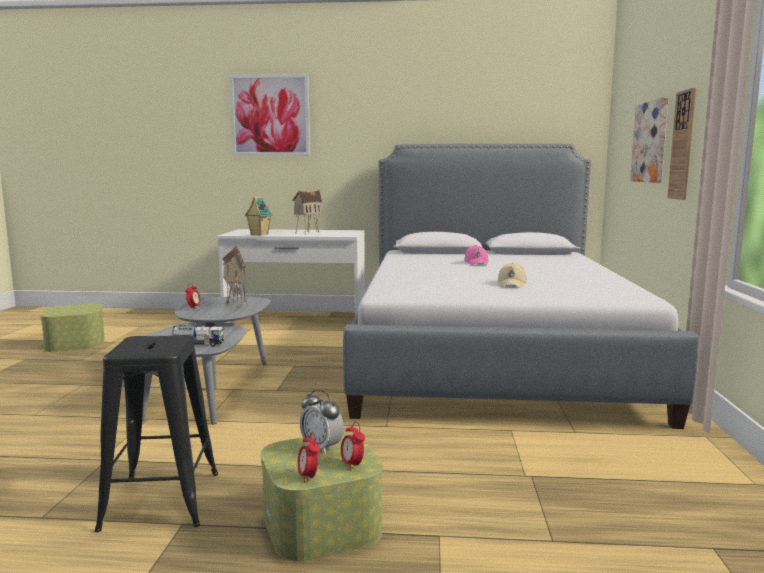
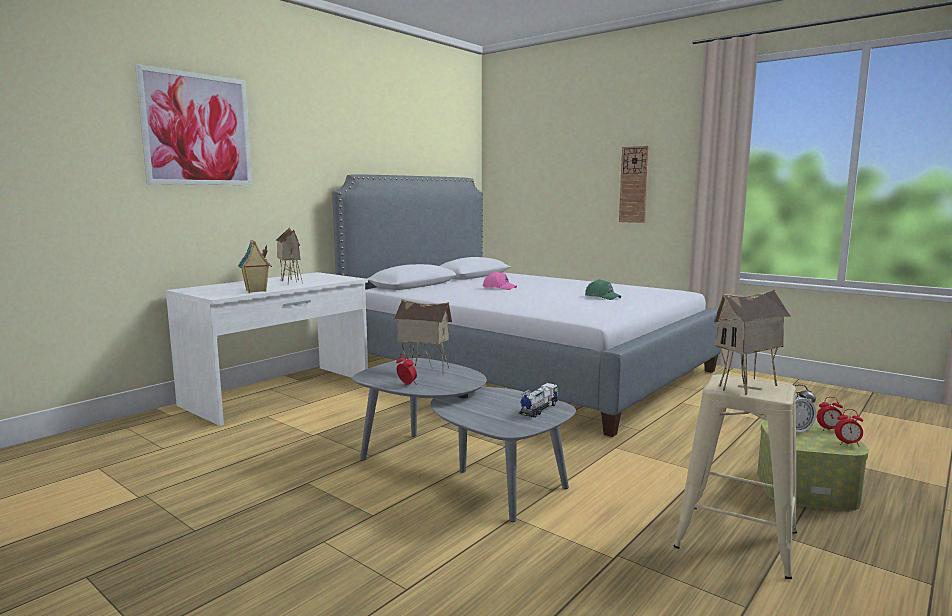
camera: 55 degrees left, 0 degrees up
(75, 343) = (84, 525): storage box -> none
(144, 344) = (748, 388): none -> toy house
(161, 500) = (736, 539): black stool -> beige stool
(512, 284) = (602, 297): beige cap -> green cap
(651, 142) = (577, 180): picture -> none

